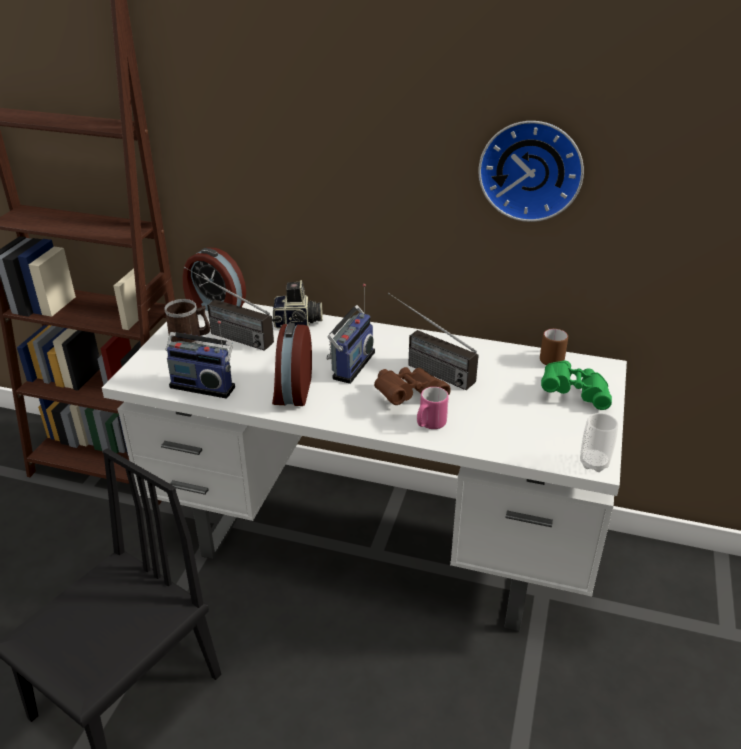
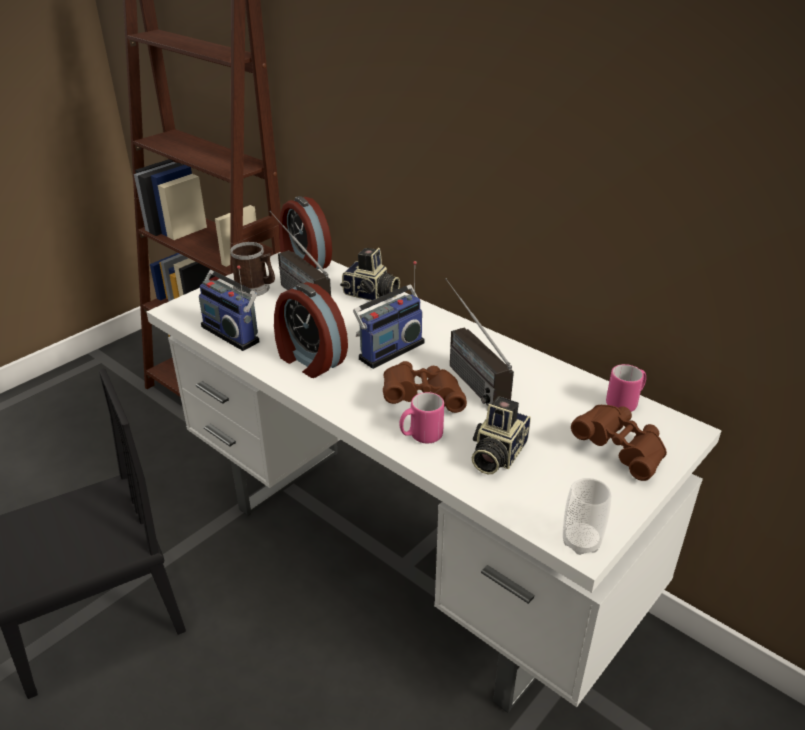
camera: 25 degrees right, 0 degrees up
(292, 391) = (309, 360): alarm clock -> alarm clock turned 75 degrees counterclockwise
(494, 421) = (496, 454): none -> camera
(531, 169) = (628, 157): wall clock -> none
(553, 359) = (625, 403): brown mug -> pink mug
(574, 394) = (620, 451): green binoculars -> brown binoculars

